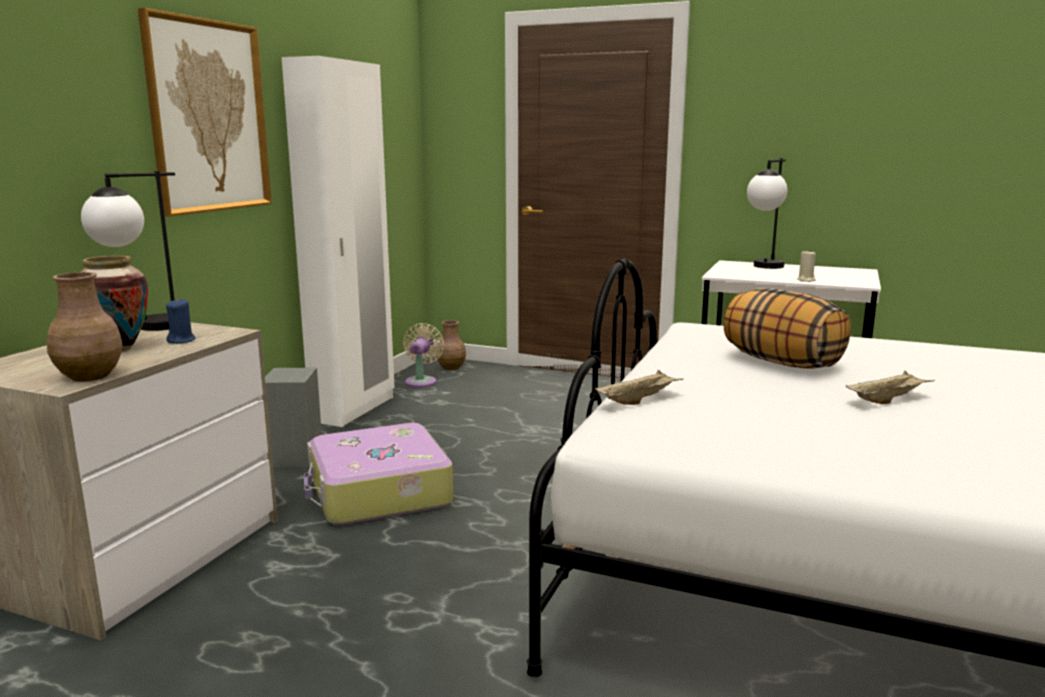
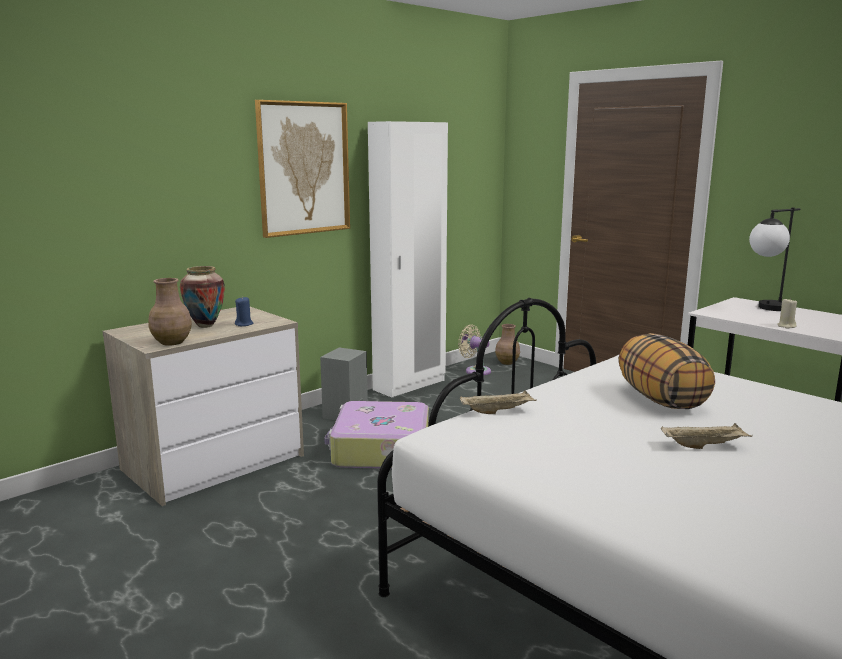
camera: 25 degrees right, 0 degrees up
(141, 328) = (233, 312): table lamp -> none
(422, 381) = (475, 370): beige fan -> beige fan turned 90 degrees counterclockwise

